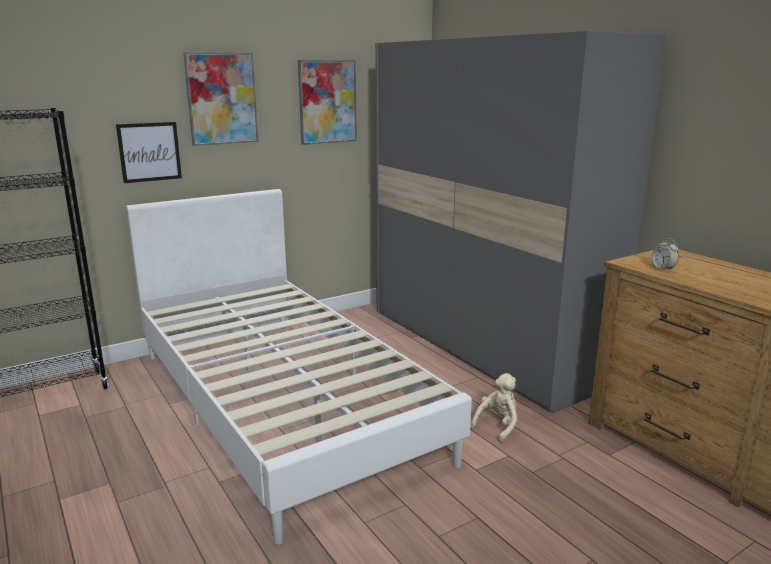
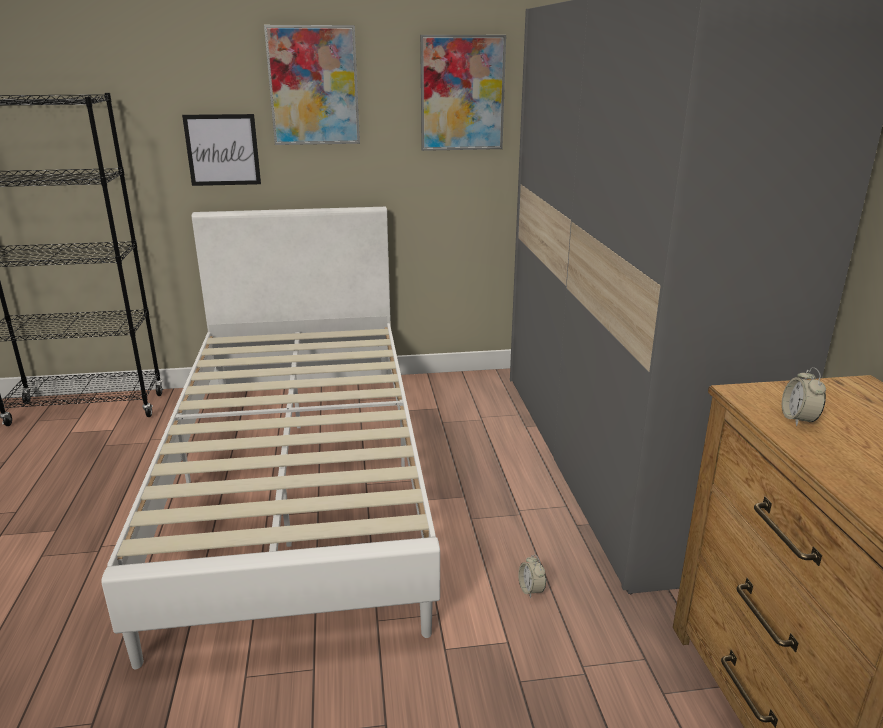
camera: 25 degrees right, 5 degrees up
(497, 426) = (531, 590): beige plush toy -> alarm clock

